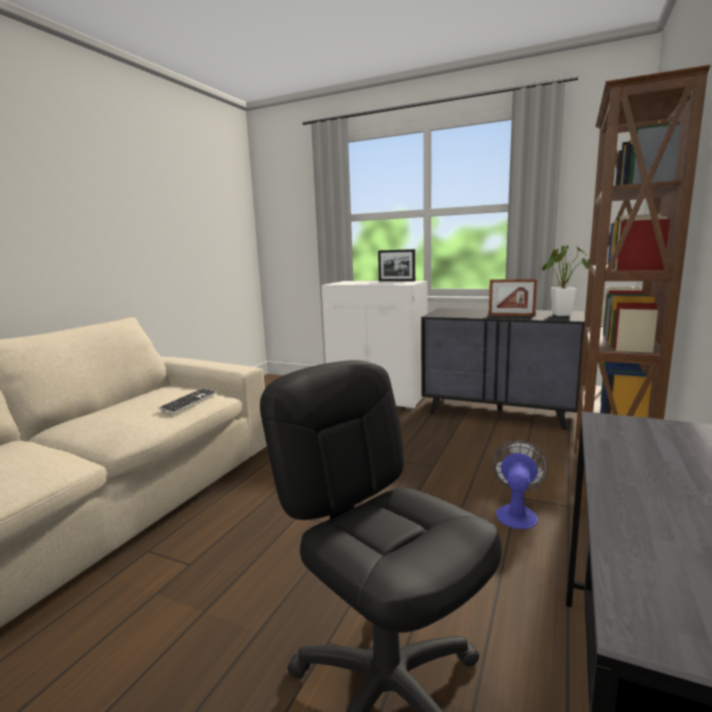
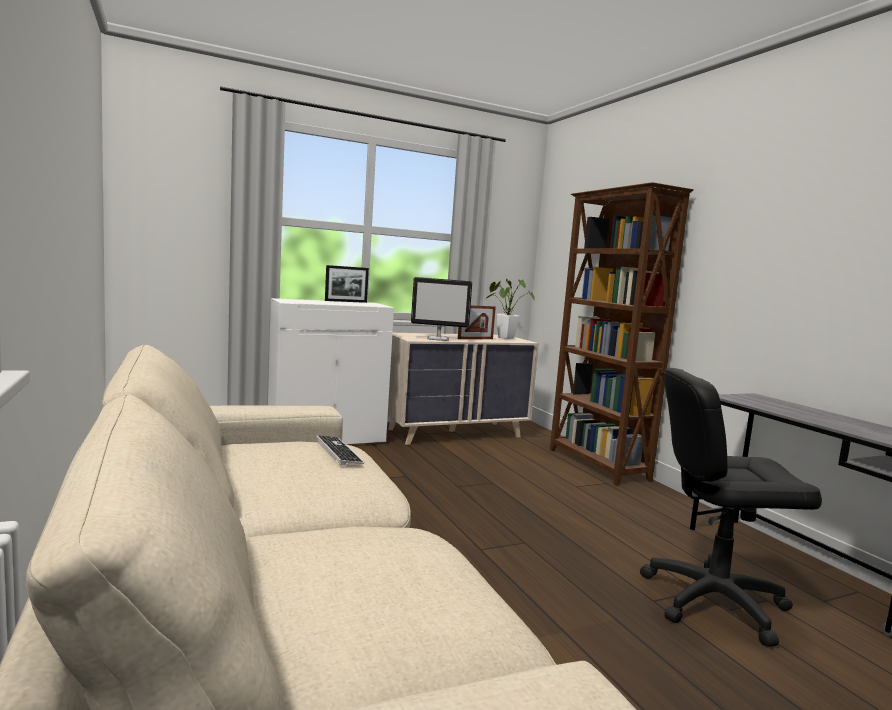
camera: 50 degrees left, 5 degrees down
(464, 315) = (438, 339): none -> monitor
(499, 412) = (455, 433): black dresser -> beige dresser
(516, 512) = (592, 495): fan -> none

